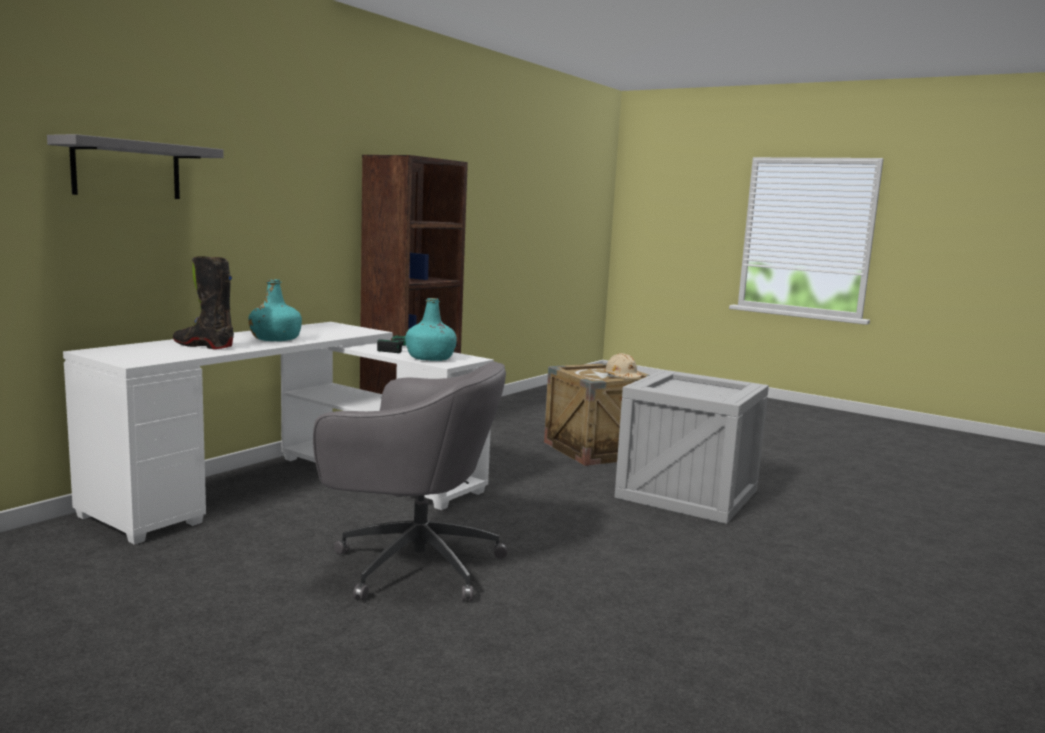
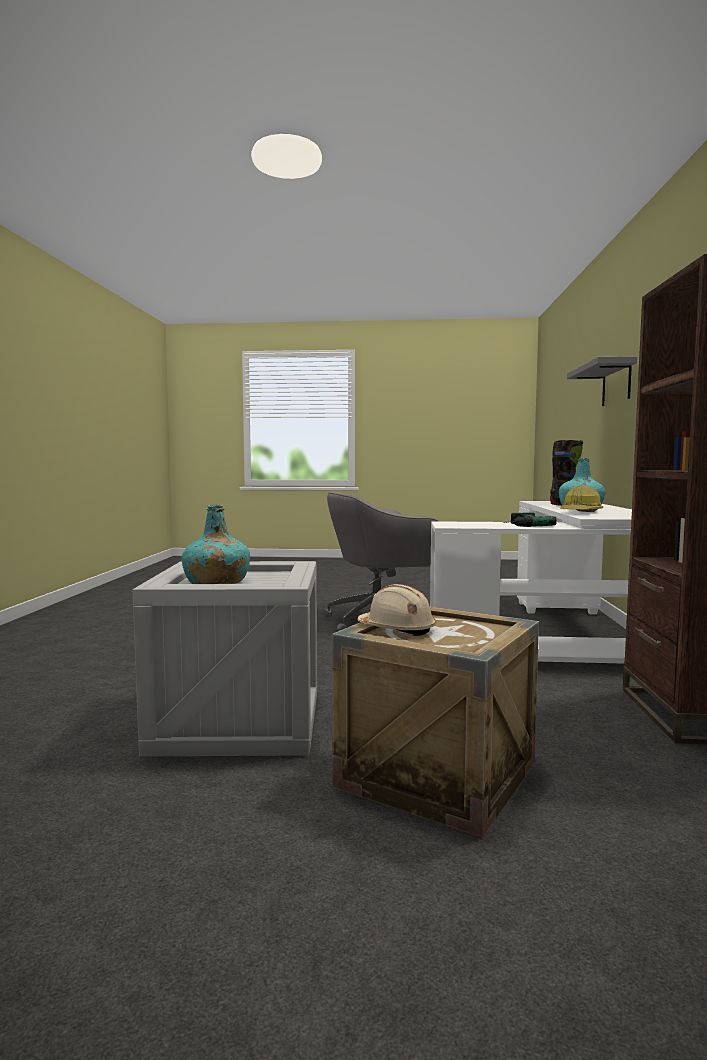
camera: 150 degrees right, 5 degrees down
(330, 336) = (580, 513): none -> hard hat
(431, 358) = (472, 523): turquoise bottle -> turquoise bottle (216, 583)

